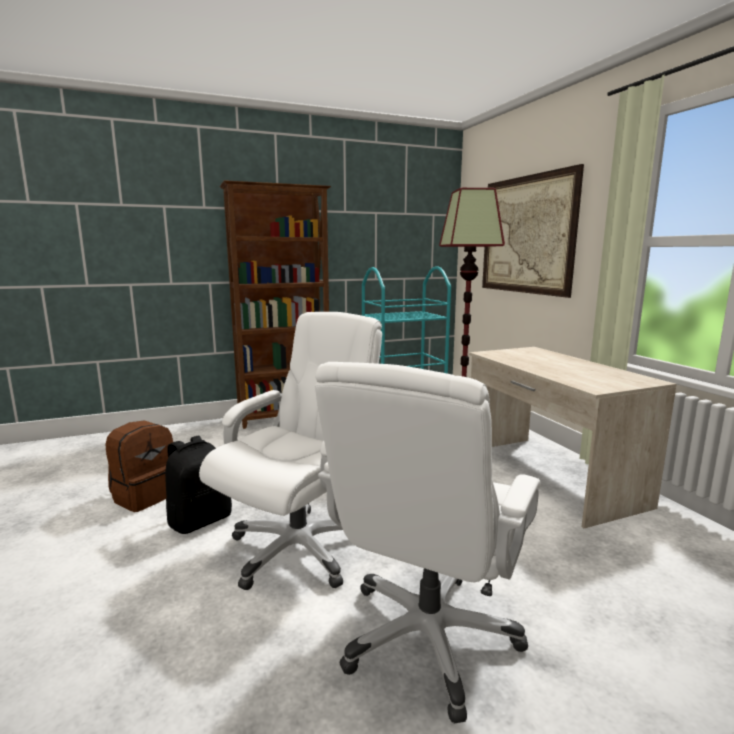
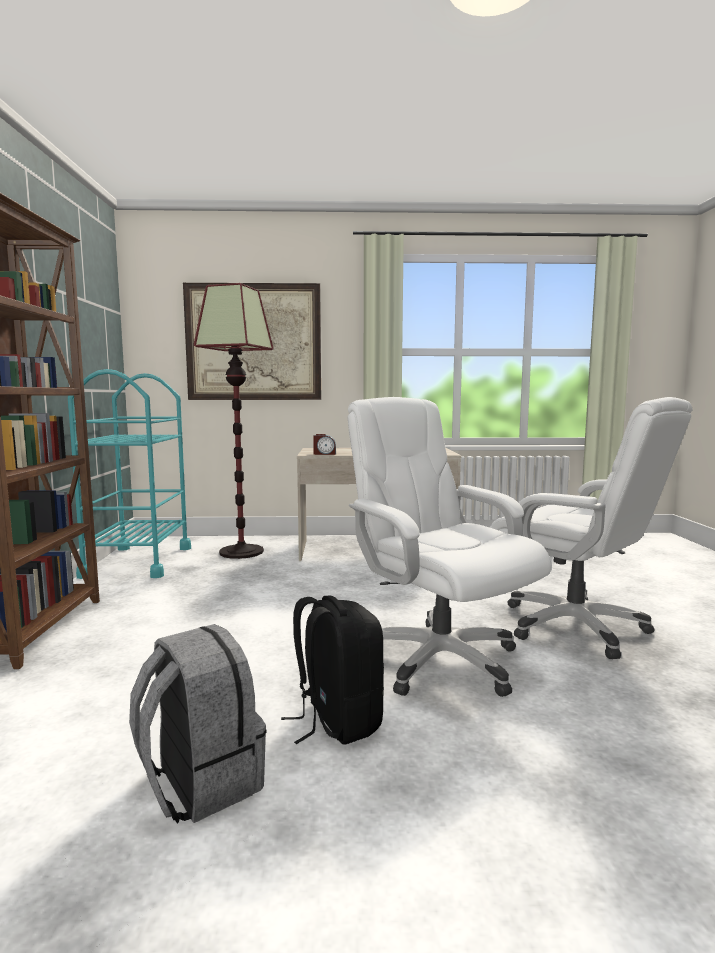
camera: 70 degrees left, 5 degrees down
(145, 496) = (199, 782): brown backpack -> grey backpack
(495, 356) = (324, 454): none -> alarm clock

